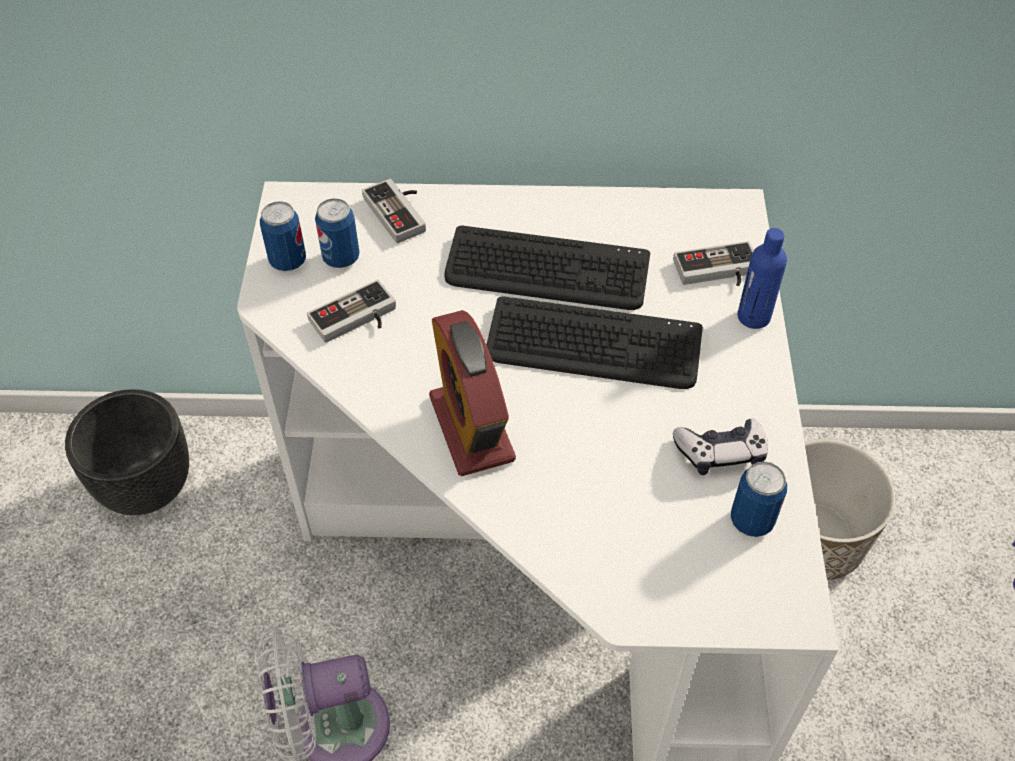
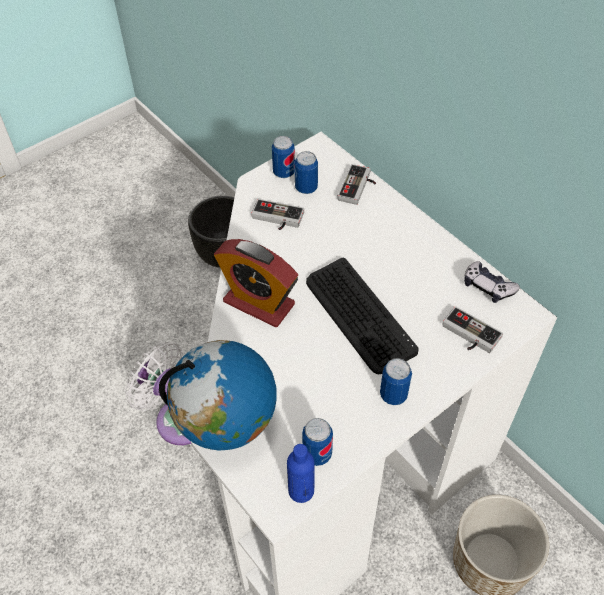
camera: 50 degrees right, 0 degrees up
(471, 428) = (259, 303): alarm clock -> alarm clock turned 90 degrees counterclockwise
(547, 271) = (386, 265): keyboard -> none
(641, 593) = (228, 433): none -> globe
(721, 453) = (347, 413): game controller -> game controller (487, 287)
(734, 392) = (393, 395): none -> can
(753, 317) = (456, 371): blue bottle -> blue bottle (301, 491)

